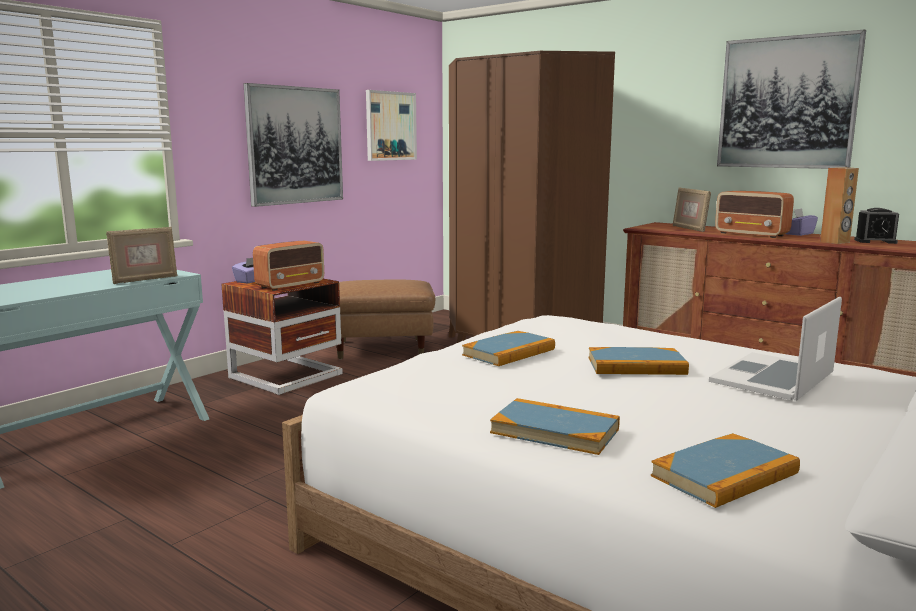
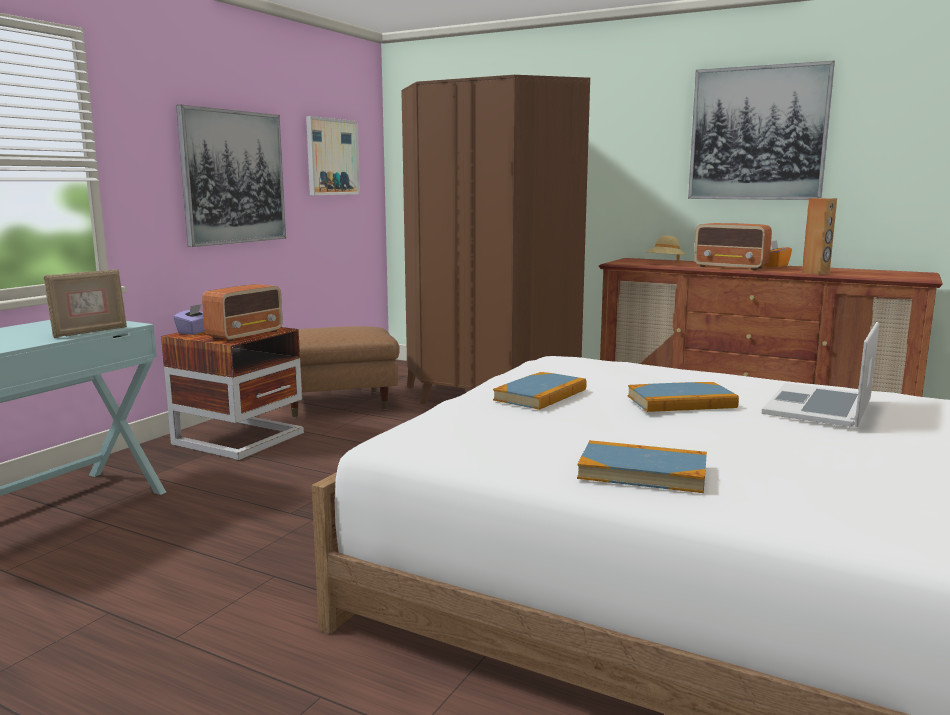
camera: 10 degrees left, 0 degrees up
(689, 229) = (665, 263): picture frame -> beige hat
(725, 475) = (838, 504): book -> none
(798, 234) = (774, 266): purple tissue box -> orange tissue box
(875, 241) = (851, 271): alarm clock -> none

